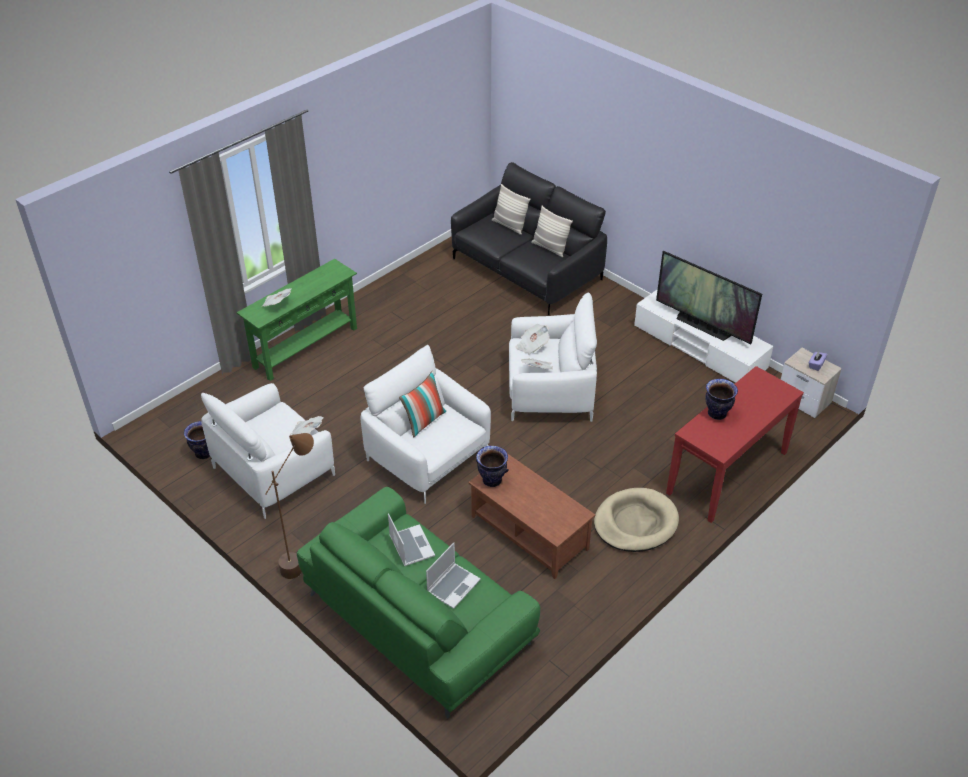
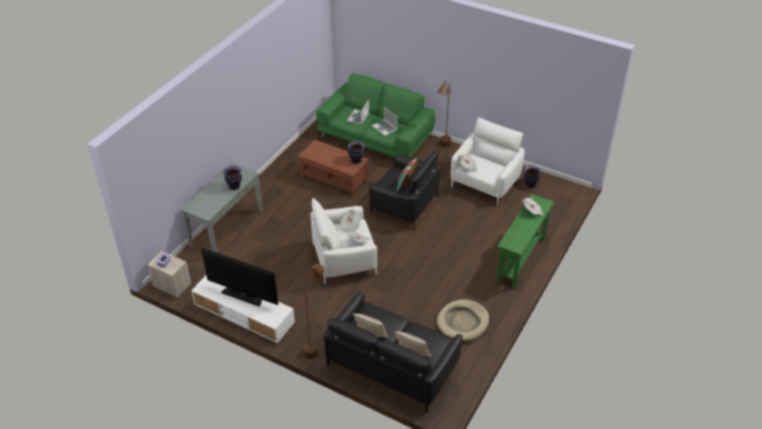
camera: 165 degrees right, 0 degrees up
(428, 457) = (404, 205): white armchair -> black armchair
(611, 301) = (315, 344): none -> brown floor lamp
(635, 523) = (278, 193): beige dog bed -> beige dog bed (463, 322)
(728, 473) = (226, 228): red console table -> grey console table

